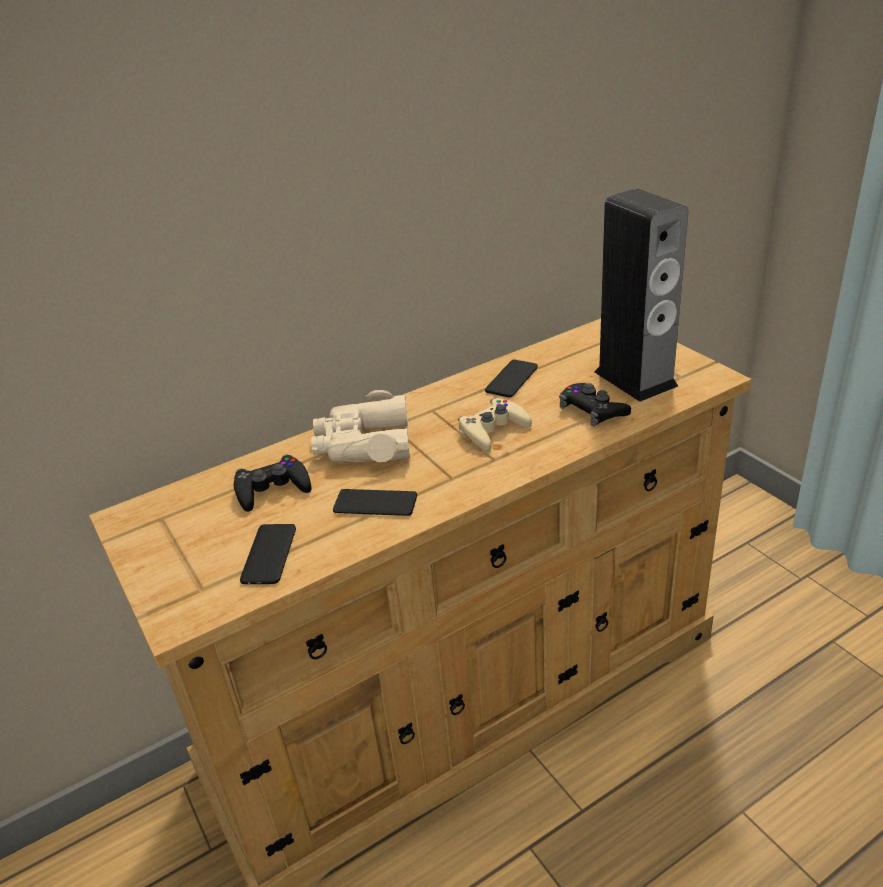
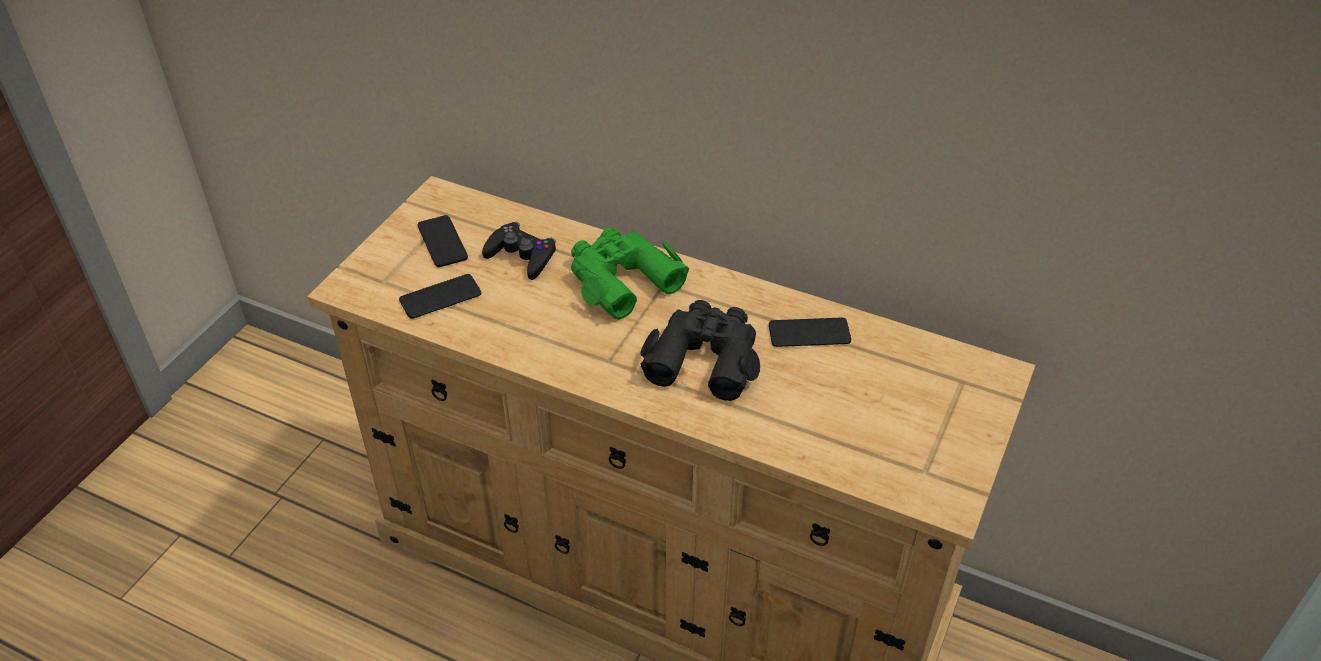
camera: 55 degrees right, 10 degrees up
(363, 444) = (621, 279): beige binoculars -> green binoculars
(375, 503) = (540, 327): phone -> phone (442, 242)
(493, 430) = (704, 357): beige game controller -> black binoculars
(592, 410) = (795, 419): black game controller -> none
(635, 379) = (887, 432): speaker -> none

